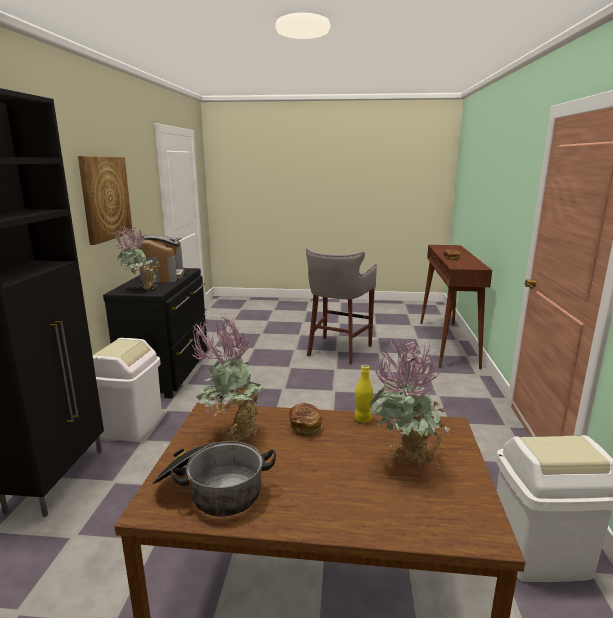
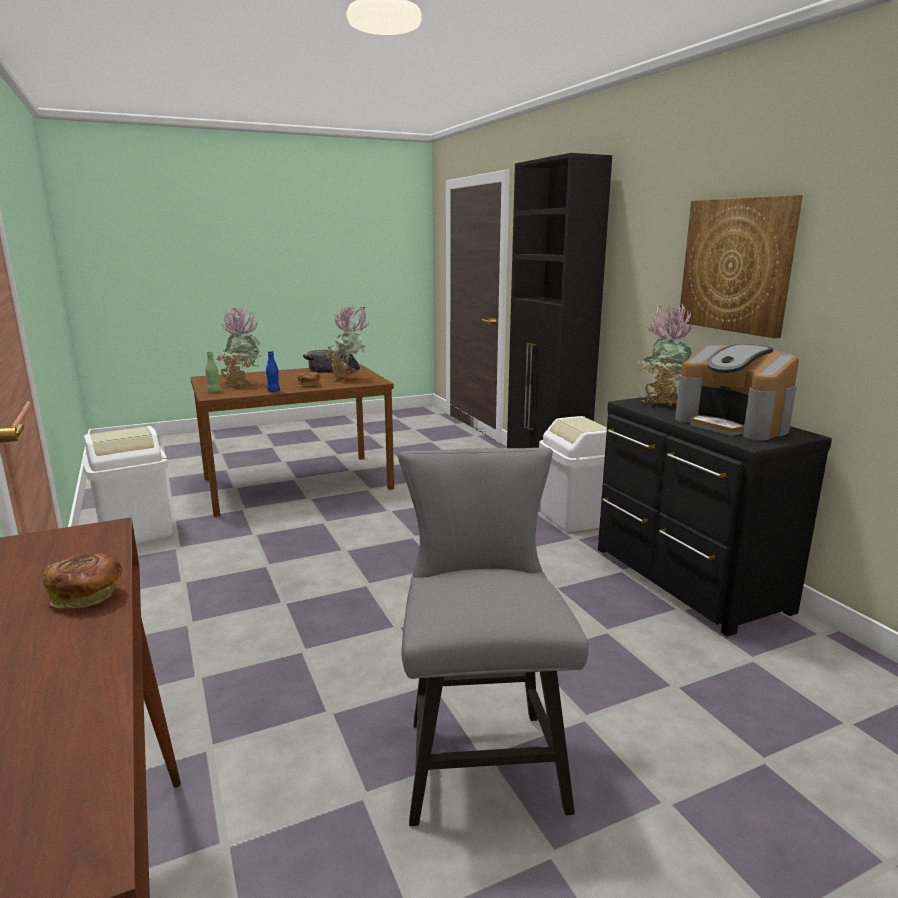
camera: 150 degrees right, 0 degrees up
(337, 351) = (481, 754): grey stool -> grey chair
(363, 419) = (273, 391): yellow bottle -> blue bottle
(449, 442) = (214, 391): none -> green bottle

